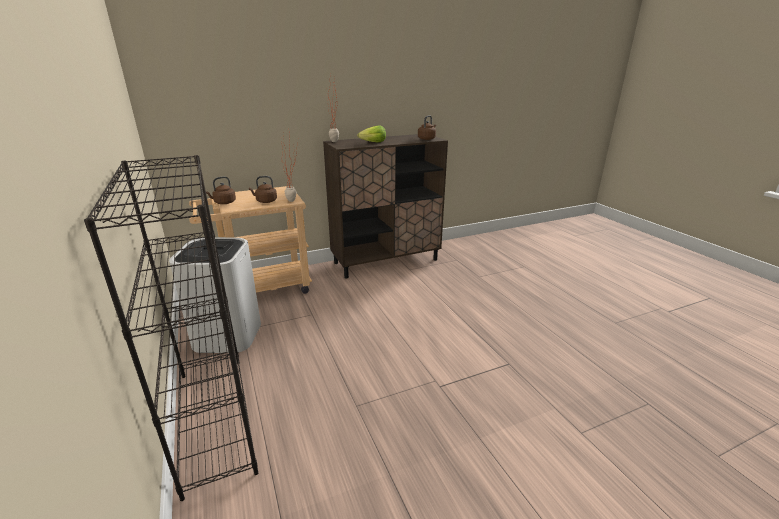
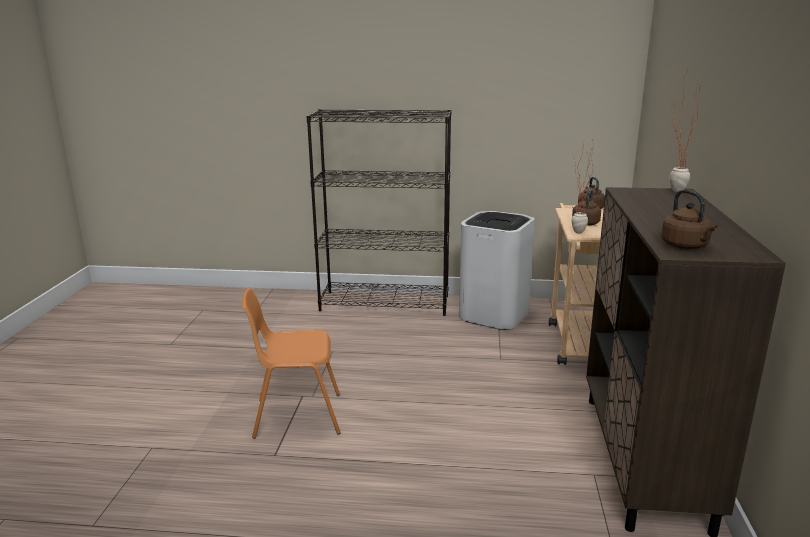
camera: 120 degrees right, 5 degrees down
(373, 142) = (654, 207): lettuce -> none
(464, 376) = (297, 415): none -> orange chair

